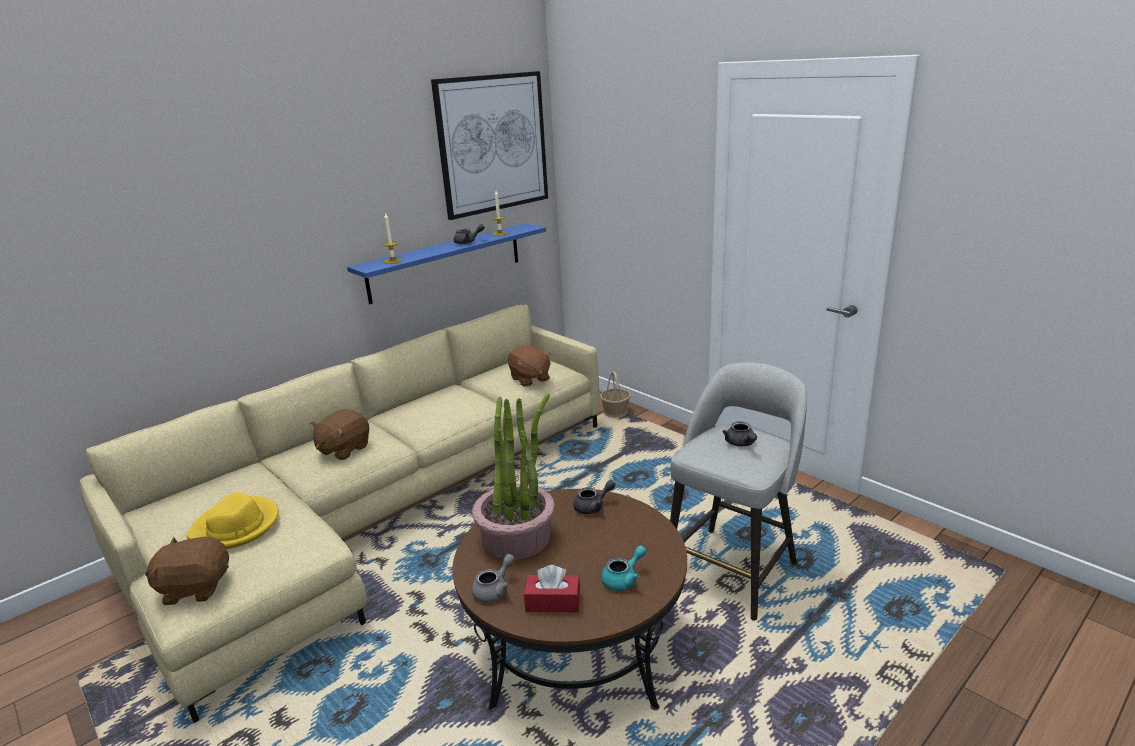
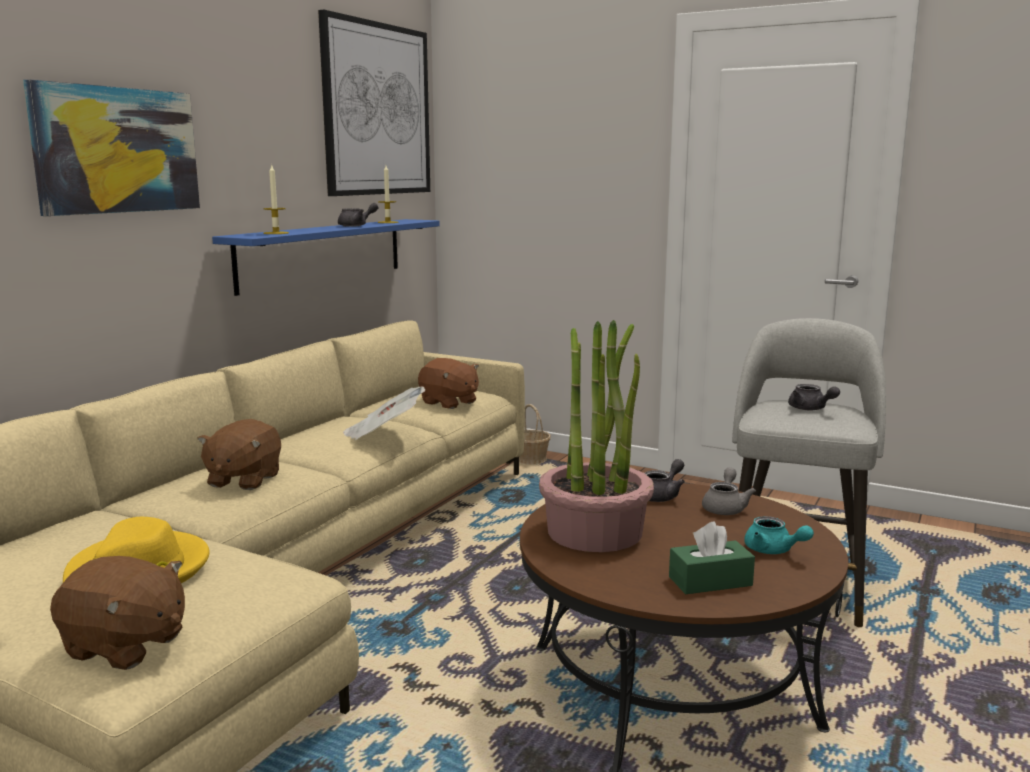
camera: 20 degrees left, 10 degrees down
(195, 587) = (125, 646): brown plush toy -> brown plush toy turned 135 degrees counterclockwise
(265, 222) = (117, 150): none -> picture
(459, 412) = (383, 434): none -> newspaper
(495, 590) = (620, 580): grey teapot -> grey teapot (725, 507)
(553, 602) = (710, 581): red tissue box -> green tissue box
(624, 579) = (773, 551): turquoise teapot -> turquoise teapot turned 105 degrees clockwise

